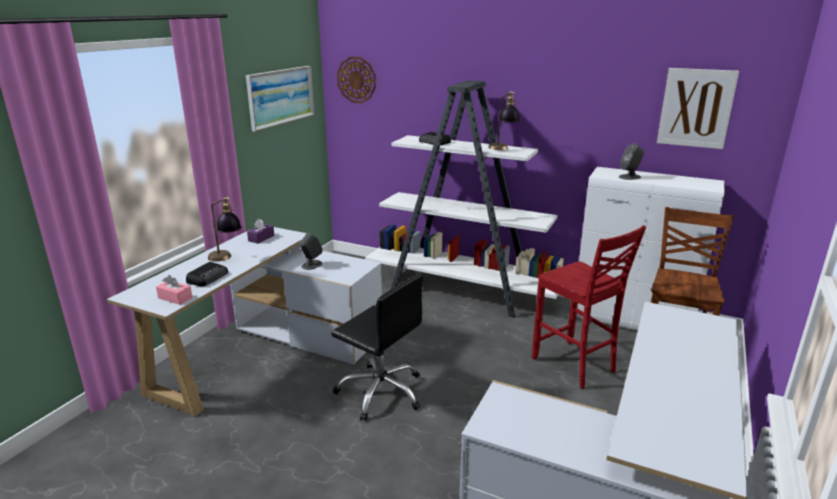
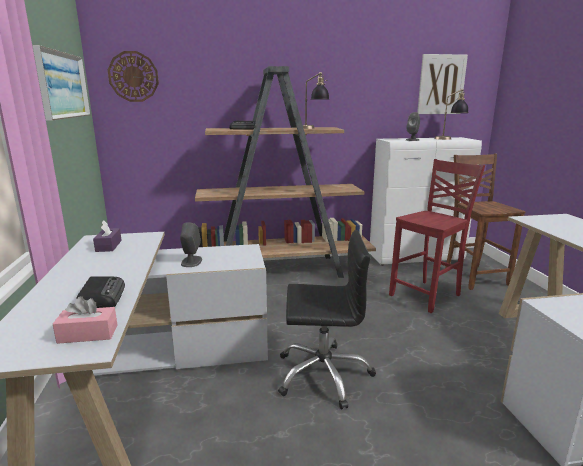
camera: 35 degrees left, 5 degrees down
(226, 259) = (94, 273): table lamp -> table lamp (449, 138)
(462, 291) = (280, 270): white bookcase -> brown bookcase
(575, 365) = (427, 295): red chair -> red chair turned 60 degrees counterclockwise

